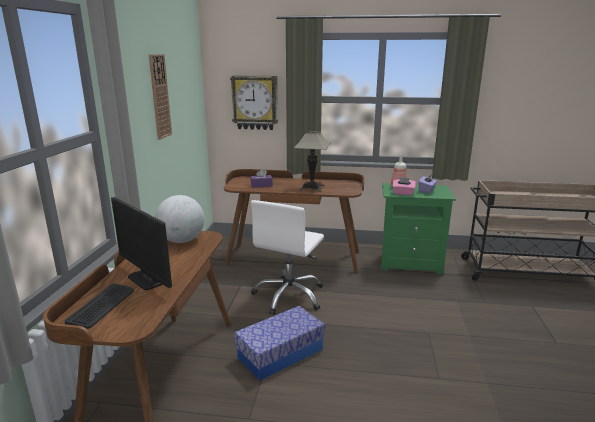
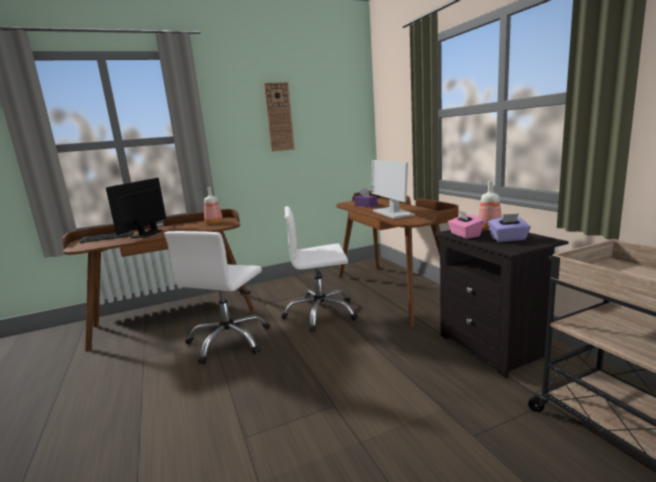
camera: 60 degrees right, 5 degrees down
(182, 241) = (213, 223): globe -> bottle
(255, 102) = (401, 123): wall clock -> none
(280, 353) = (229, 341): storage box -> white office chair
(312, 188) = (392, 213): table lamp -> monitor
(410, 262) = (494, 346): green nightstand -> black nightstand

